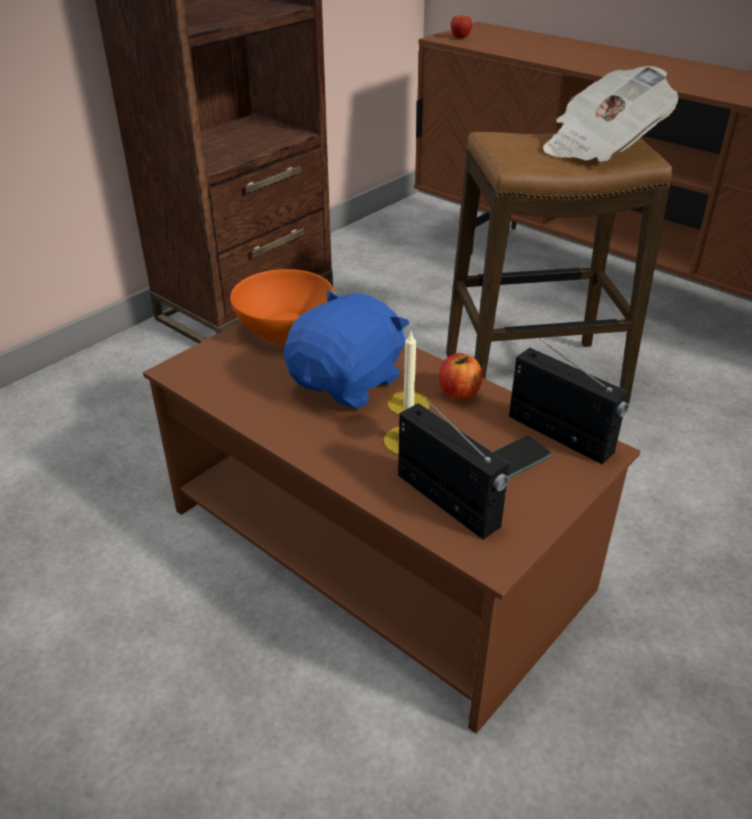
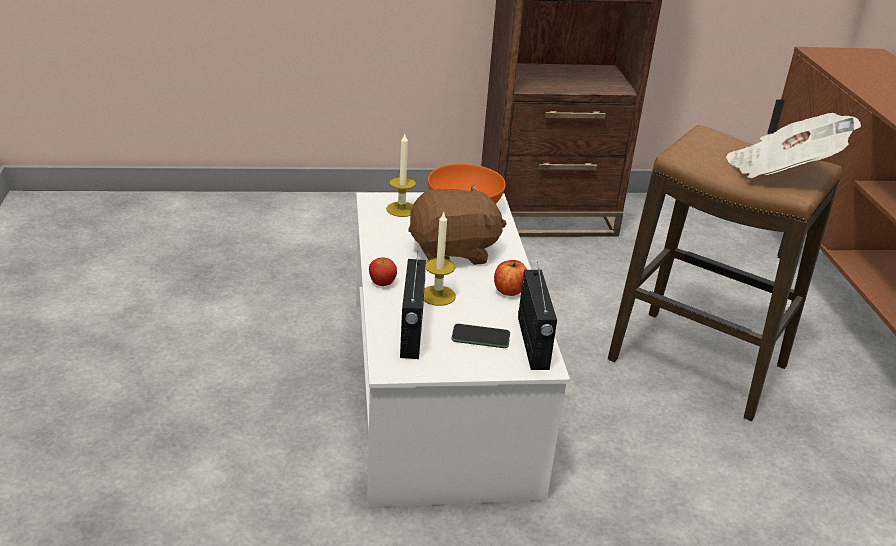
camera: 40 degrees right, 5 degrees down
(224, 364) = (401, 209): none -> candle
(348, 383) = (453, 252): blue plush toy -> brown plush toy
(373, 547) = (439, 388): brown coffee table -> white coffee table
(460, 37) = (834, 56): apple -> apple (382, 283)

